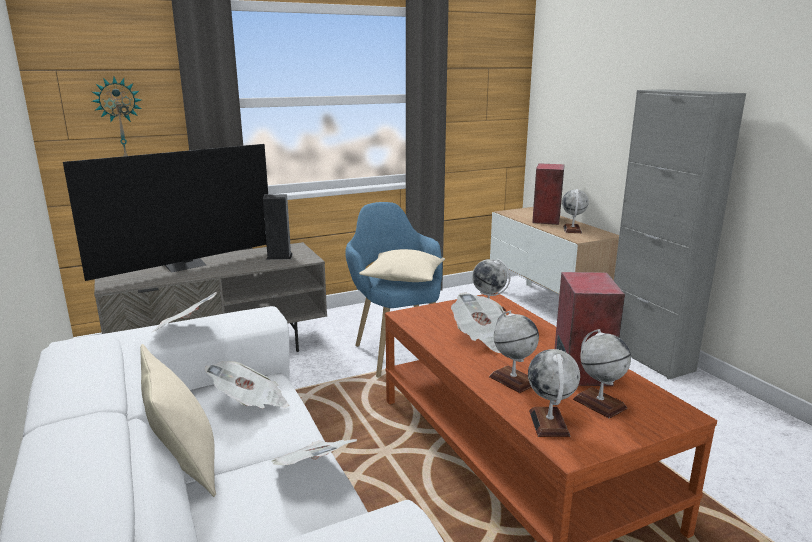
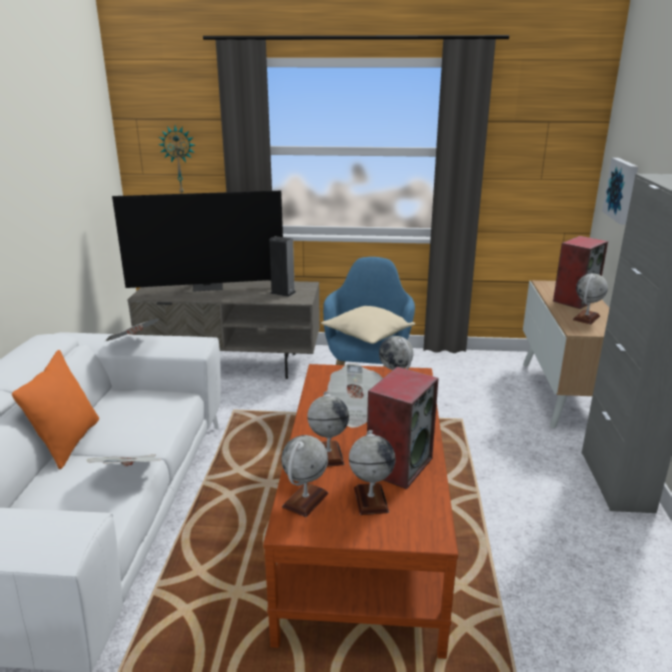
camera: 30 degrees right, 5 degrees up
(185, 465) = (68, 442): beige pillow -> orange pillow
(251, 403) = (148, 412): newspaper -> none
(569, 120) = (622, 190): none -> picture

